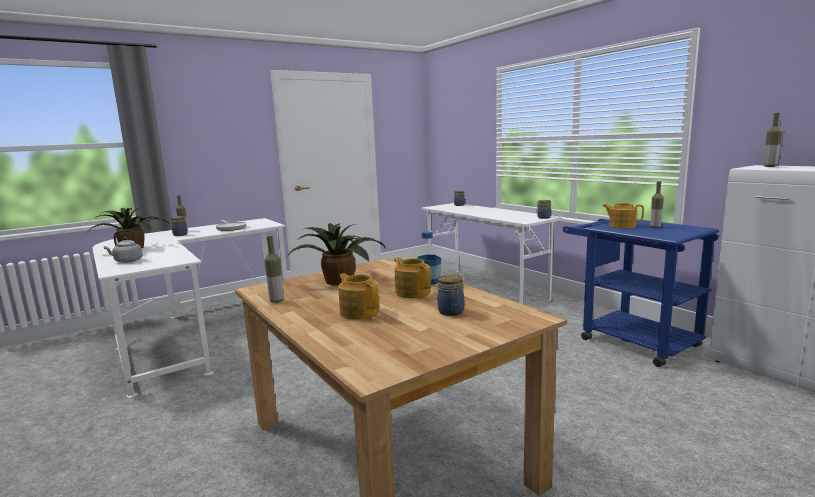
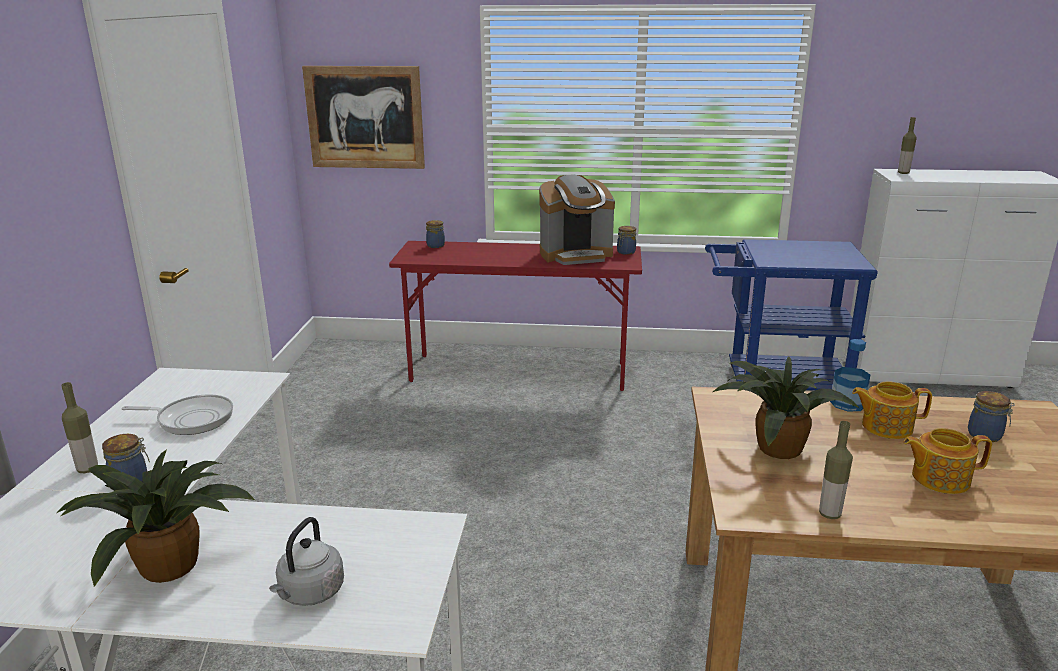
camera: 50 degrees left, 10 degrees up
(451, 135) = (365, 117): none -> picture
(485, 288) = (519, 372): white desk -> red desk
(511, 215) = (576, 255): none -> coffee machine
(621, 226) = (778, 255): teapot -> none
(655, 227) = (808, 251): bottle -> none

